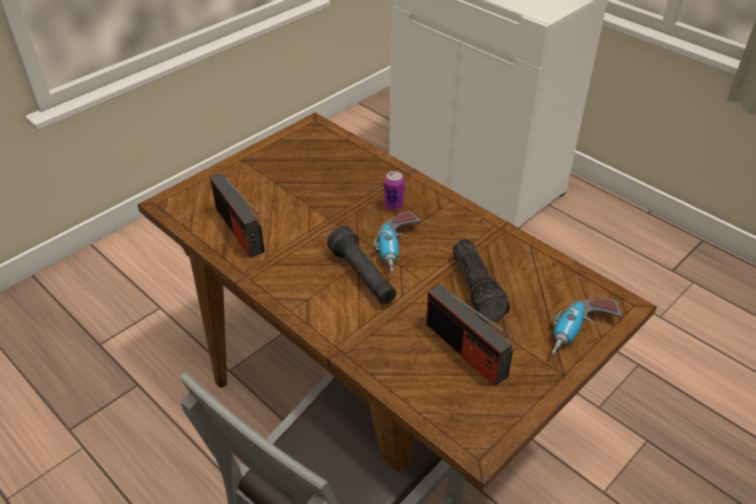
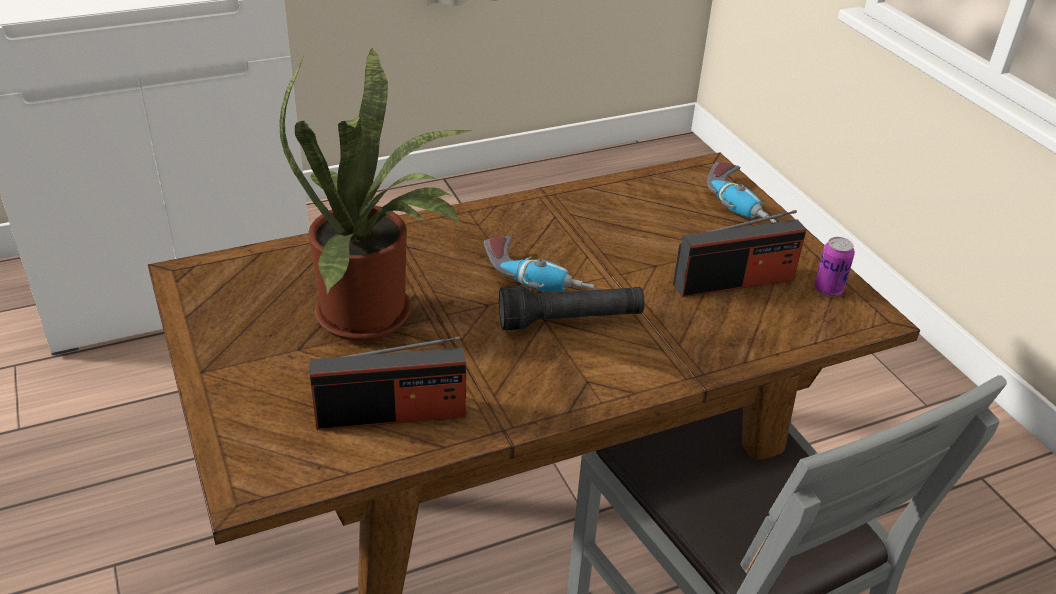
camera: 70 degrees left, 5 degrees down
(318, 198) = (374, 316): none -> potted plant
(393, 205) = (445, 256): can -> can (828, 289)
(478, 289) = (641, 243): flashlight -> none

